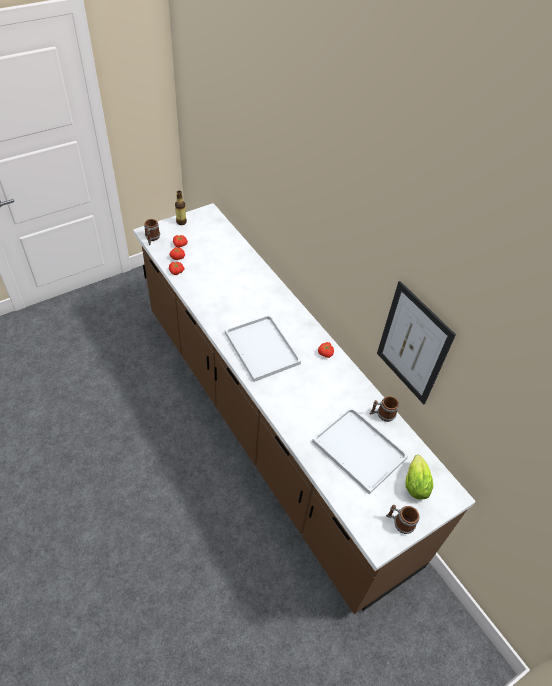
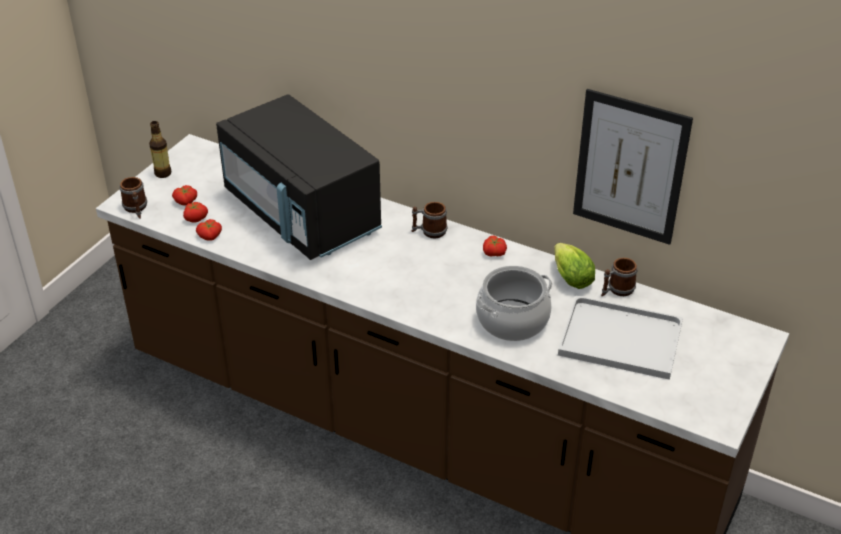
camera: 25 degrees left, 10 degrees down
(235, 279) = (302, 214): none -> black microwave
(263, 349) = (410, 280): white tray -> none
(302, 405) = (512, 321): none -> cooking pot
(400, 522) = (726, 392): mug -> mug (429, 231)
(415, 482) = (710, 343): lettuce -> lettuce (569, 276)

